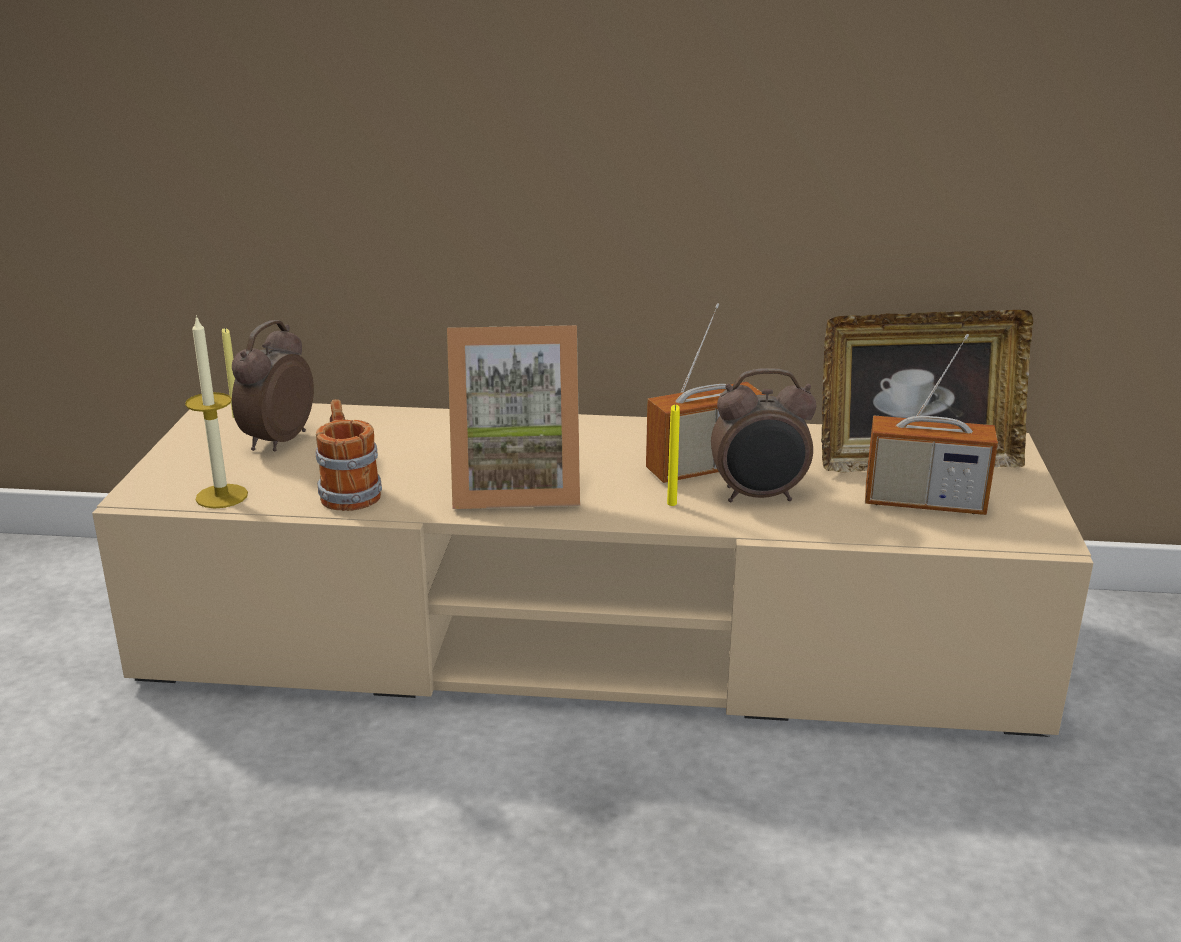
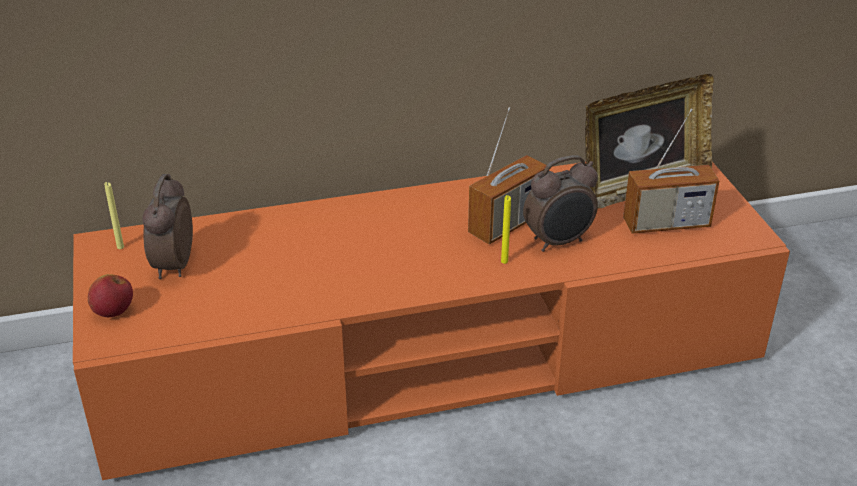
camera: 20 degrees left, 10 degrees up
(178, 470) = (113, 312): none -> apple
(221, 496) = (169, 330): candle -> none
(348, 491) = (264, 302): mug -> none
(515, 487) = (386, 270): picture frame -> none
(590, 639) = (428, 355): beige tv stand -> orange tv stand

